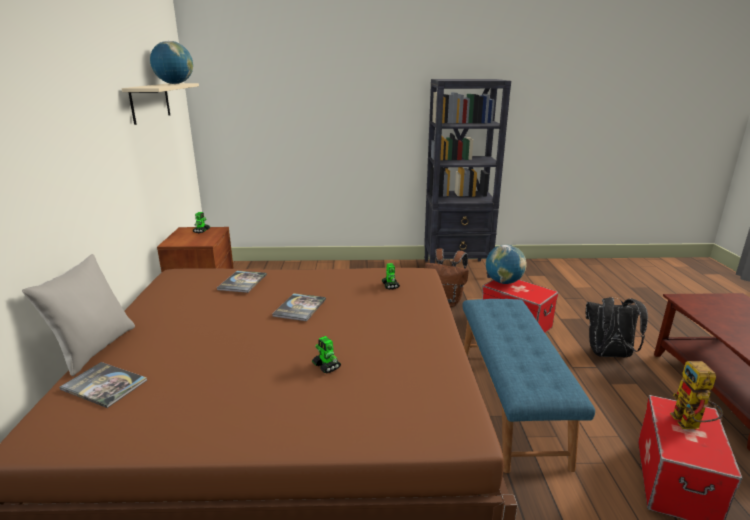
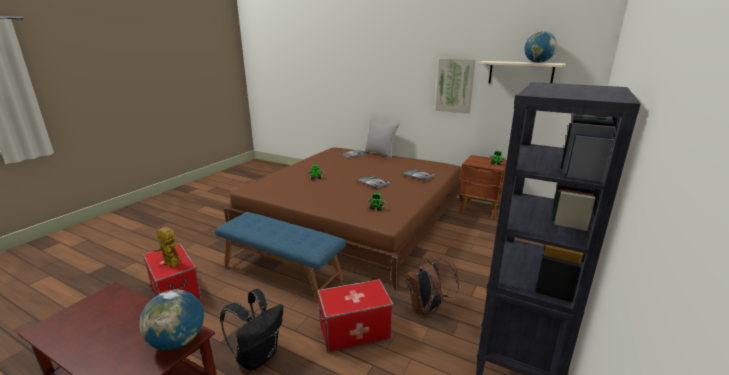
camera: 120 degrees right, 0 degrees up
(108, 140) = (455, 85): none -> picture
(503, 282) = (374, 293): globe -> globe (178, 341)

